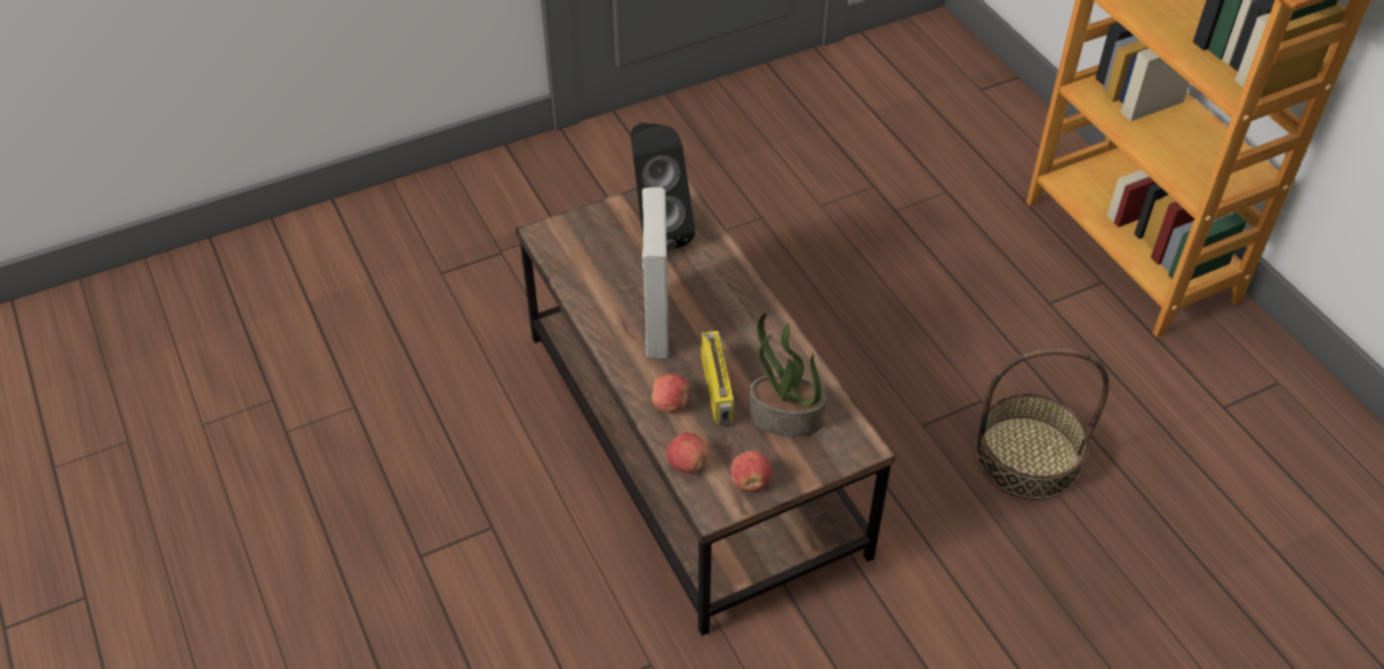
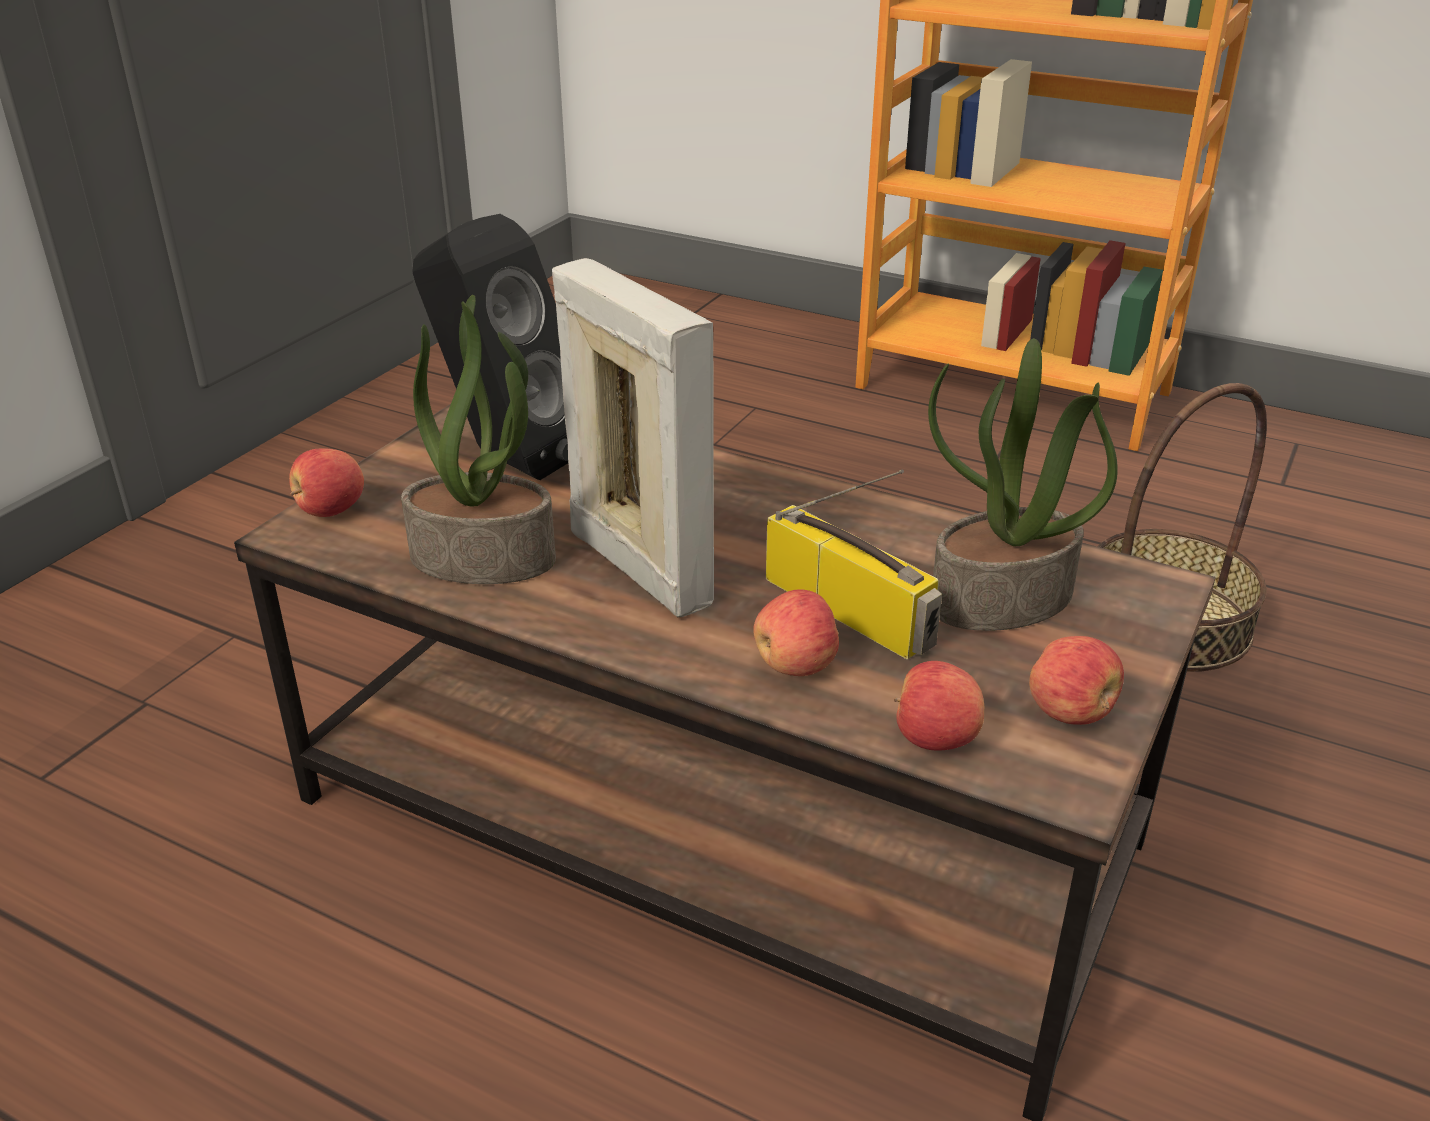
camera: 35 degrees left, 15 degrees down
(562, 227) = (330, 510): none -> apple
(602, 286) = (485, 557): none -> potted plant

